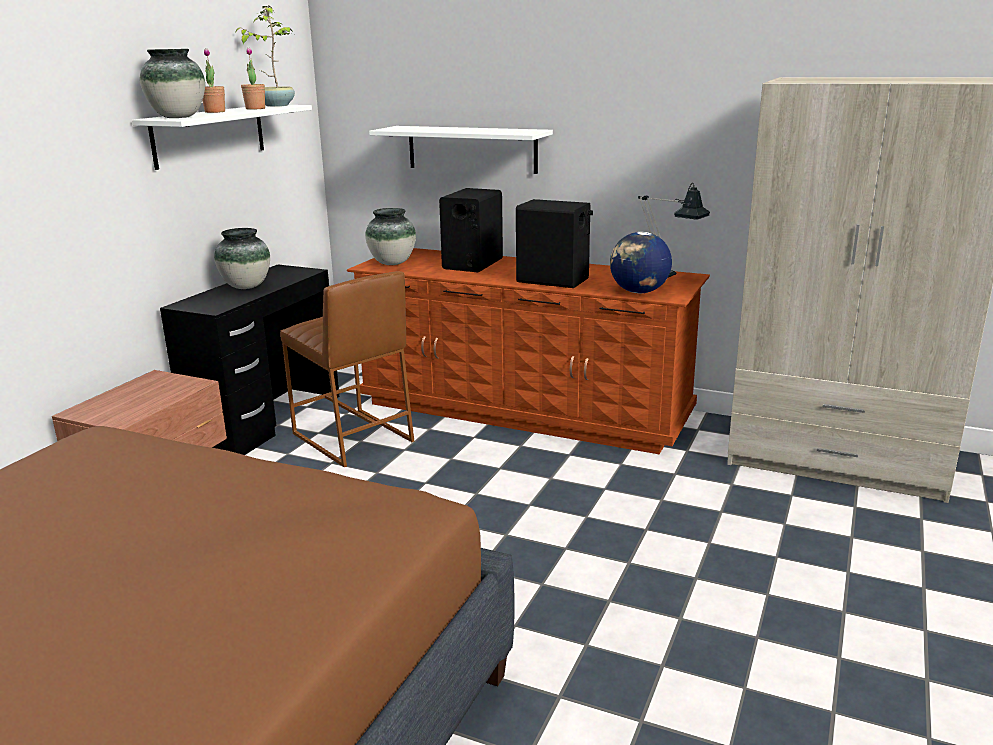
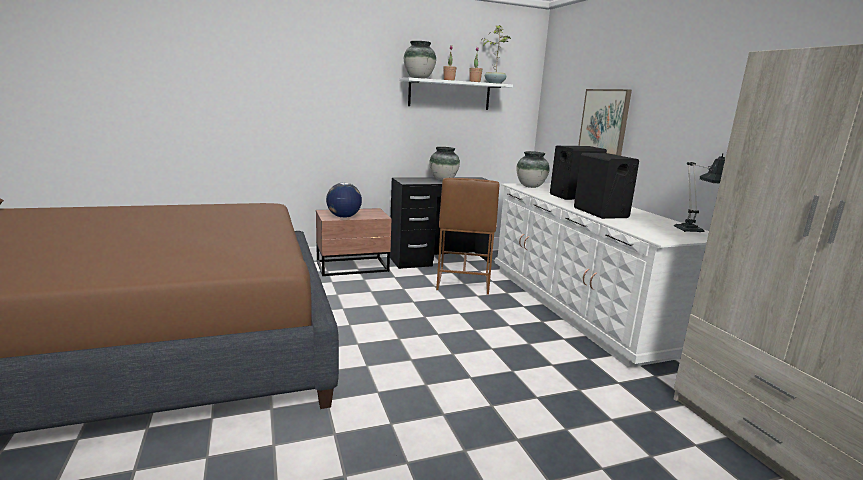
camera: 45 degrees right, 5 degrees down
(471, 149) = (604, 121): white shelf -> picture
(523, 409) = (579, 306): brown dresser -> white dresser
(639, 292) = (643, 231): globe -> globe (343, 217)

